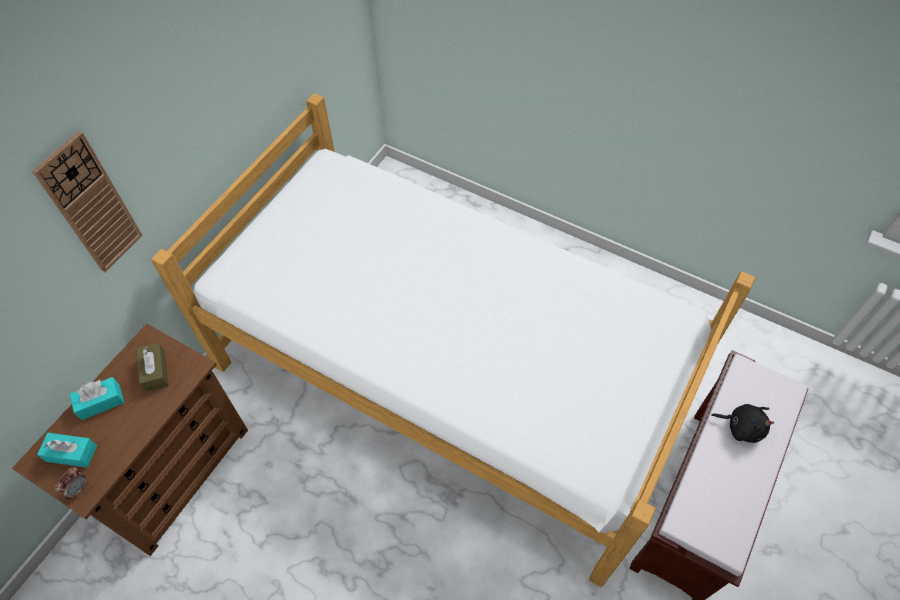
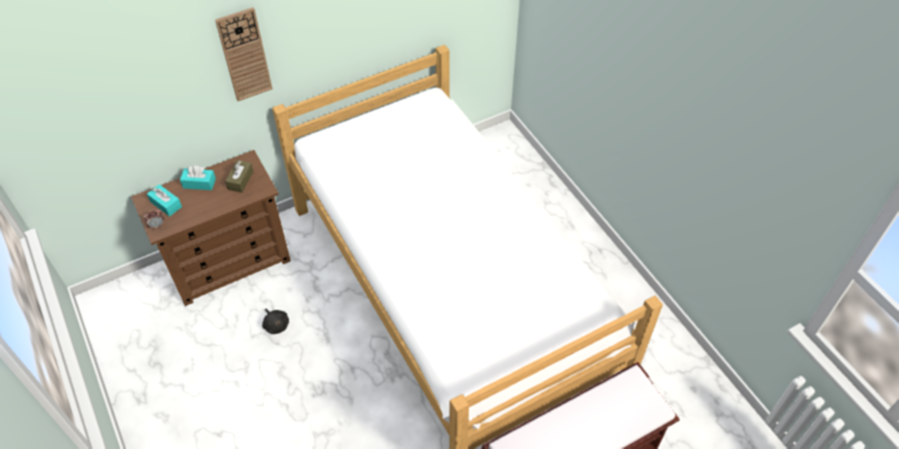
camera: 30 degrees right, 5 degrees down
(741, 427) = (600, 413): black plush toy -> black plush toy (276, 325)

